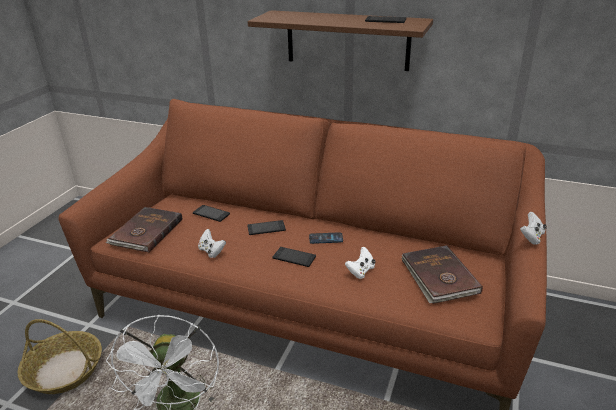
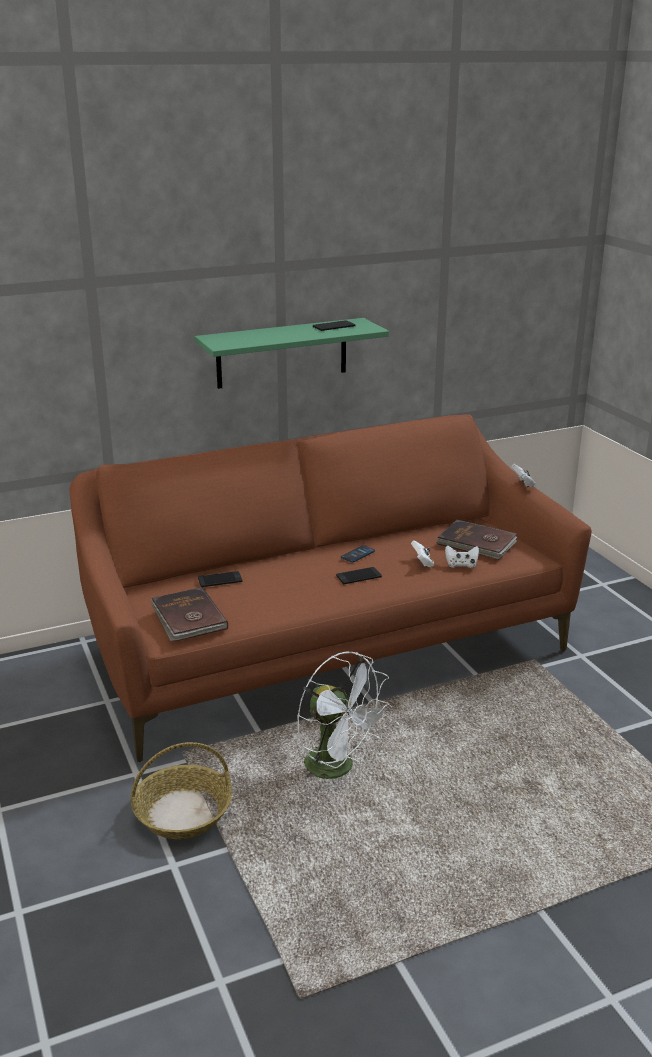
camera: 45 degrees left, 5 degrees down
(211, 251) = (283, 603): white game controller -> white game controller (461, 565)
(266, 228) = (295, 568): phone -> none
(347, 40) = (282, 353): brown shelf -> green shelf

